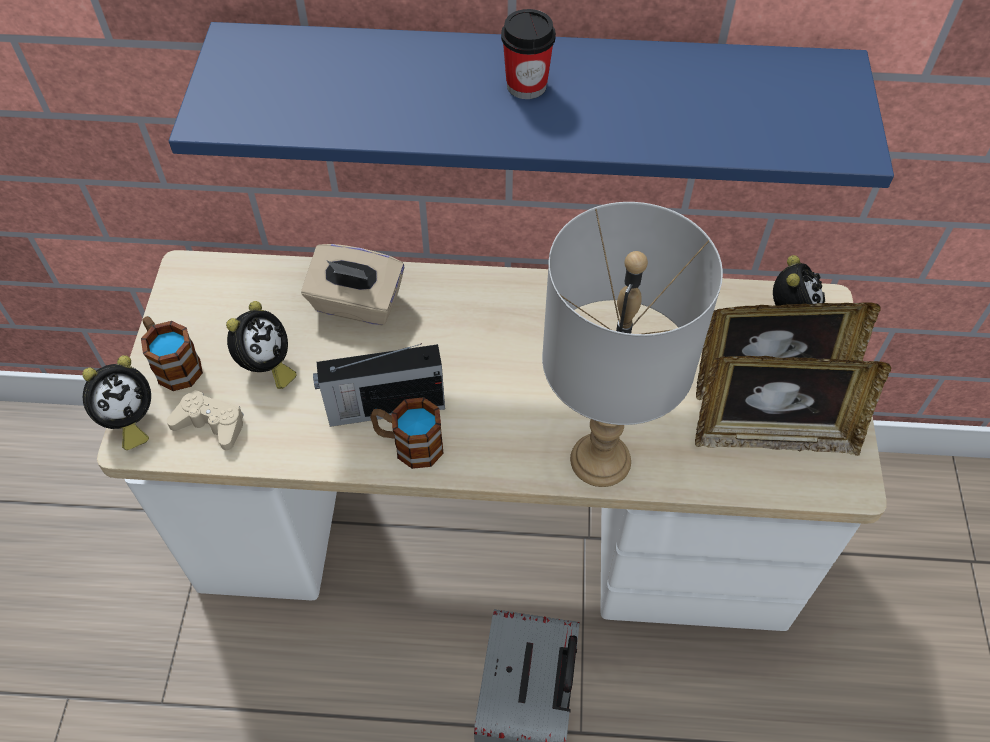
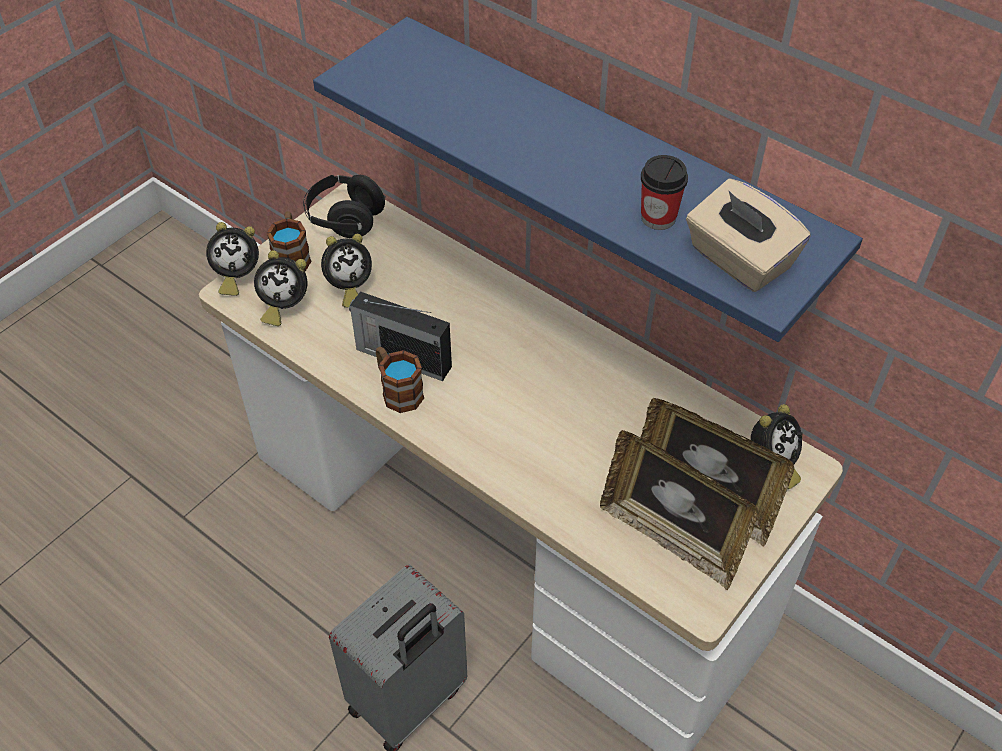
camera: 35 degrees right, 5 degrees down
(199, 295) = (345, 219): none -> black headphones
(211, 424) = (284, 306): beige game controller -> alarm clock
(356, 304) = (443, 279): beige tissue box -> beige tissue box (739, 260)
(526, 85) = (571, 147): cup -> cup (658, 217)
(601, 460) = (522, 477): grey table lamp -> none

